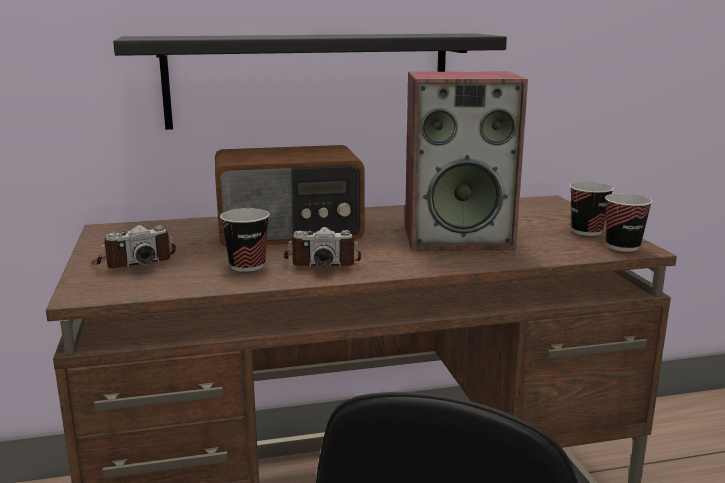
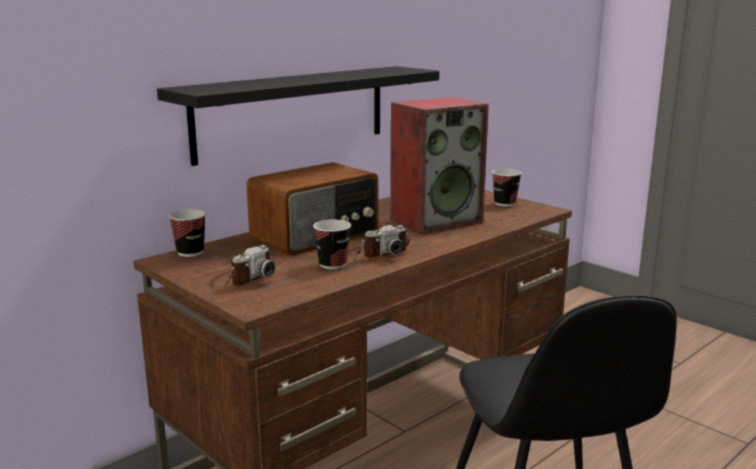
camera: 30 degrees left, 0 degrees up
(622, 246) = (538, 210): cup -> cup (190, 252)

